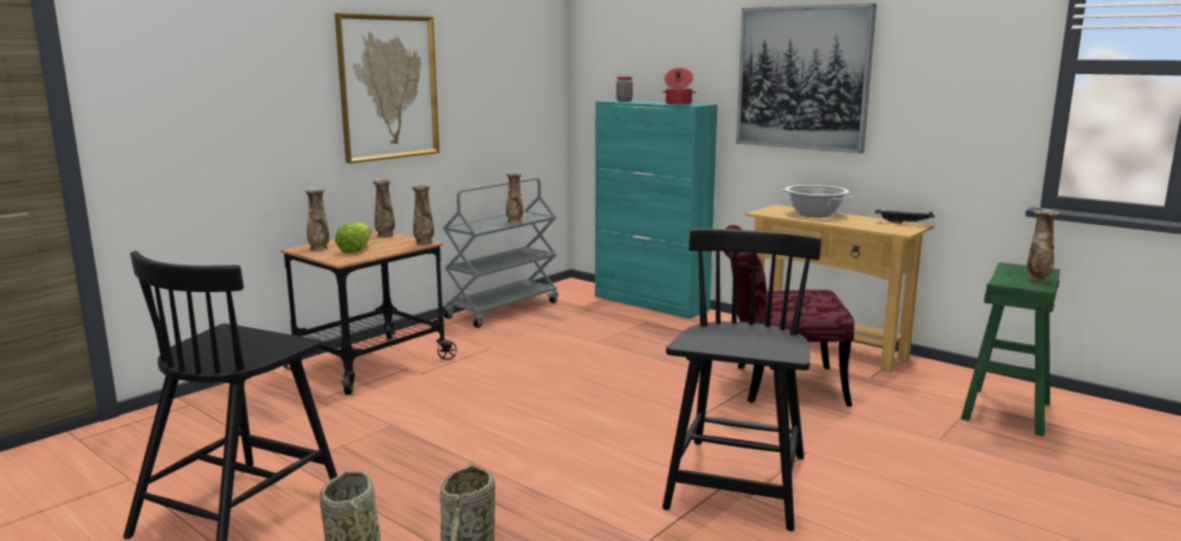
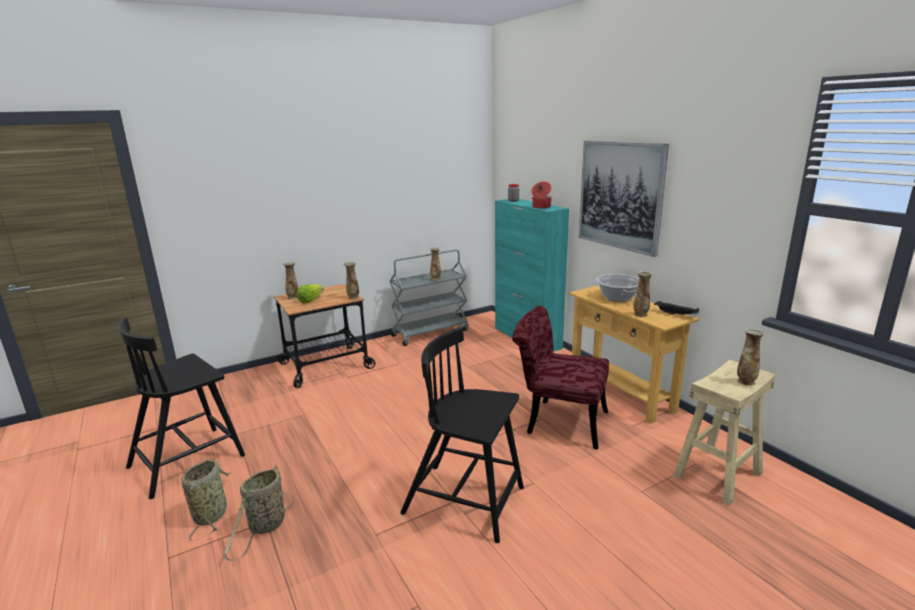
camera: 20 degrees right, 5 degrees up
(385, 235) = (339, 289): vase -> vase (640, 314)
(388, 87) = (349, 195): picture -> none
(737, 484) = (466, 501): black chair -> black chair turned 105 degrees counterclockwise
(1005, 410) = (717, 474): green stool -> beige stool

